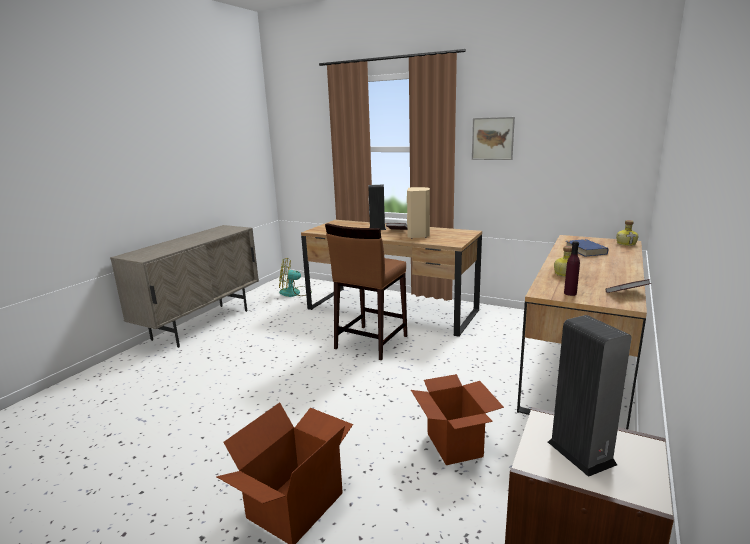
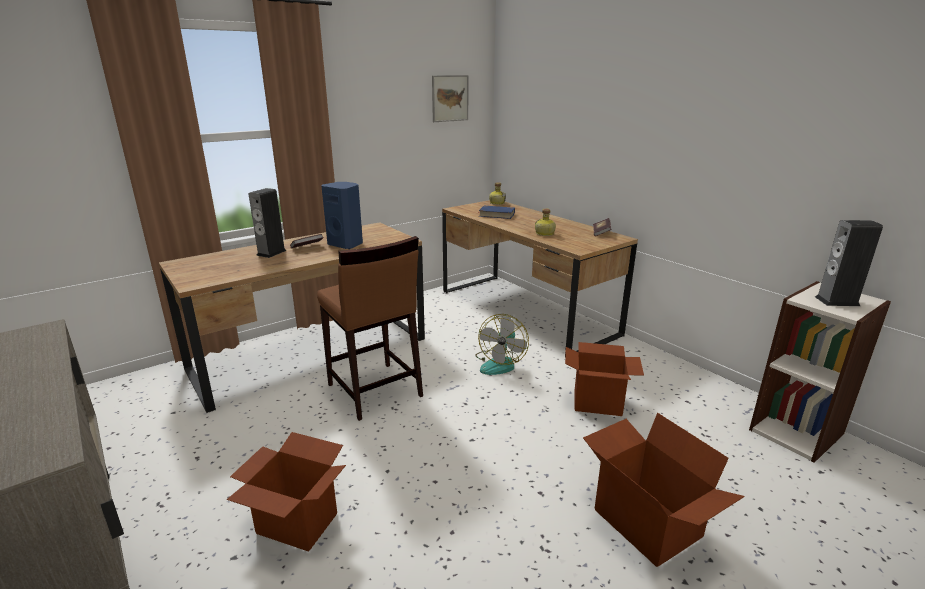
camera: 65 degrees left, 5 degrees up
(236, 363) = (296, 523): none -> cardboard box
(295, 293) = (124, 410): fan -> fan (500, 363)
(418, 236) = (346, 244): beige speaker -> blue speaker
(492, 138) = (363, 115): picture -> picture (450, 98)
(570, 293) = (587, 243): purple bottle -> none

